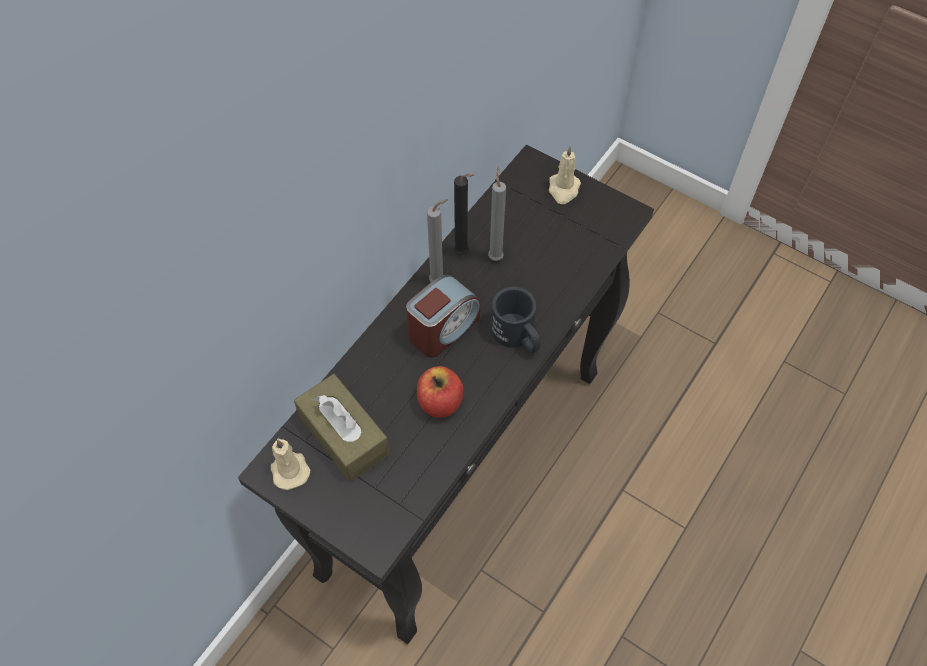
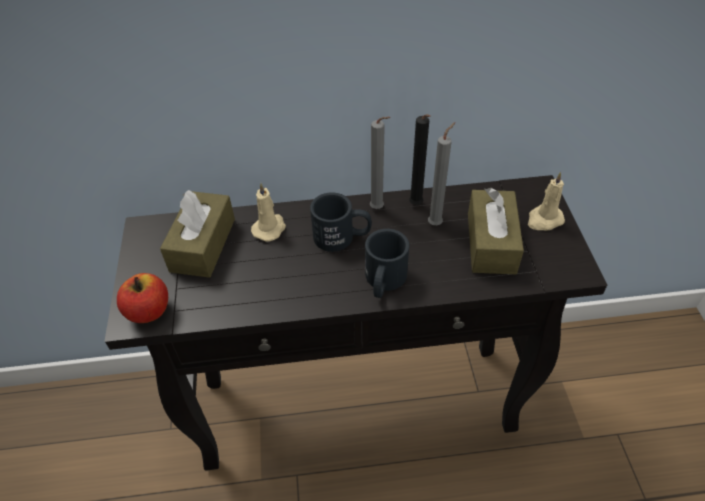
camera: 50 degrees right, 10 degrees down
(289, 469) = (153, 236): beige candle -> beige candle (270, 228)
(440, 402) = (280, 276): apple -> apple (149, 311)
(443, 329) = (342, 237): alarm clock -> black mug
(551, 239) = (491, 243): none -> brown tissue box

